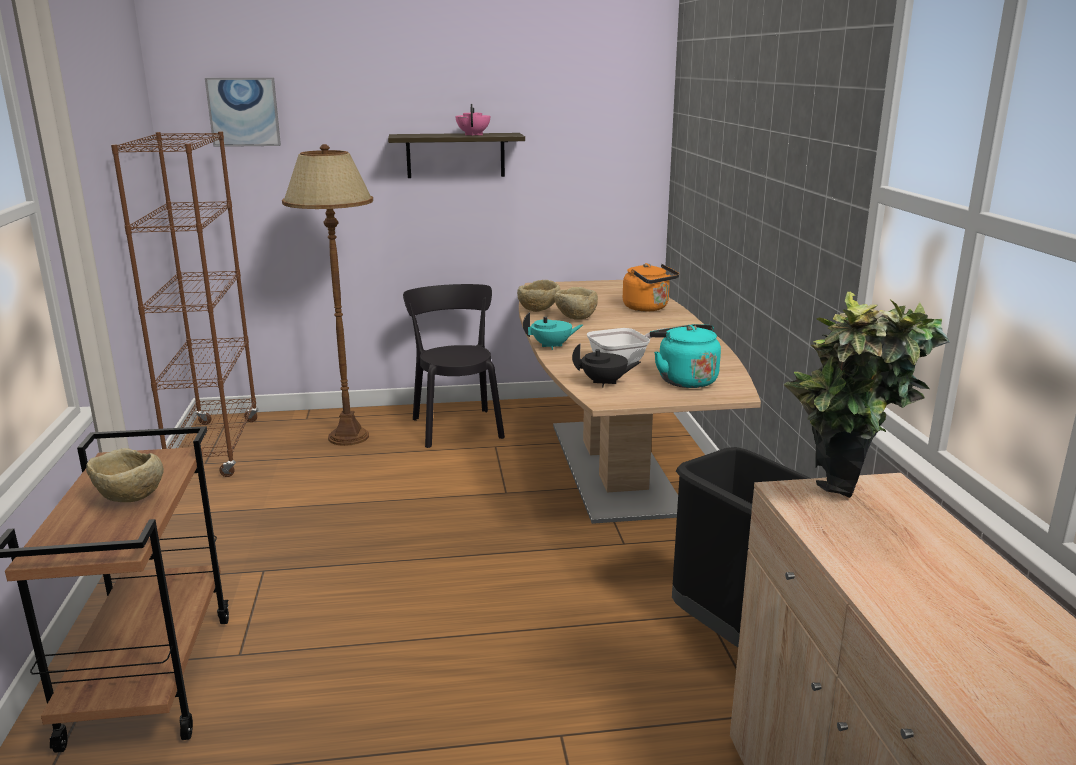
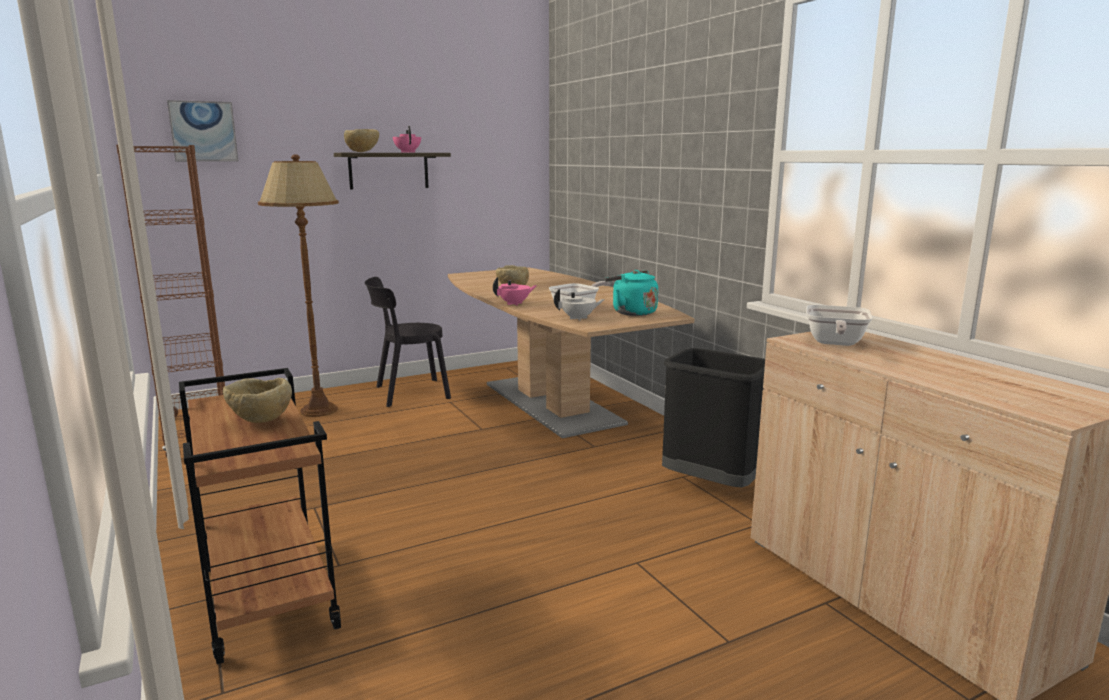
camera: 20 degrees left, 5 degrees down
(456, 426) = (408, 393): black chair -> black chair turned 75 degrees counterclockwise
(538, 311) = (479, 287): beige bowl -> beige bowl (362, 152)
(552, 346) = (515, 304): turquoise teapot -> pink teapot
(604, 383) = (578, 318): black teapot -> white teapot
(648, 308) = (559, 280): orange kettle -> none
(841, 510) = (834, 343): potted plant -> frying pan

